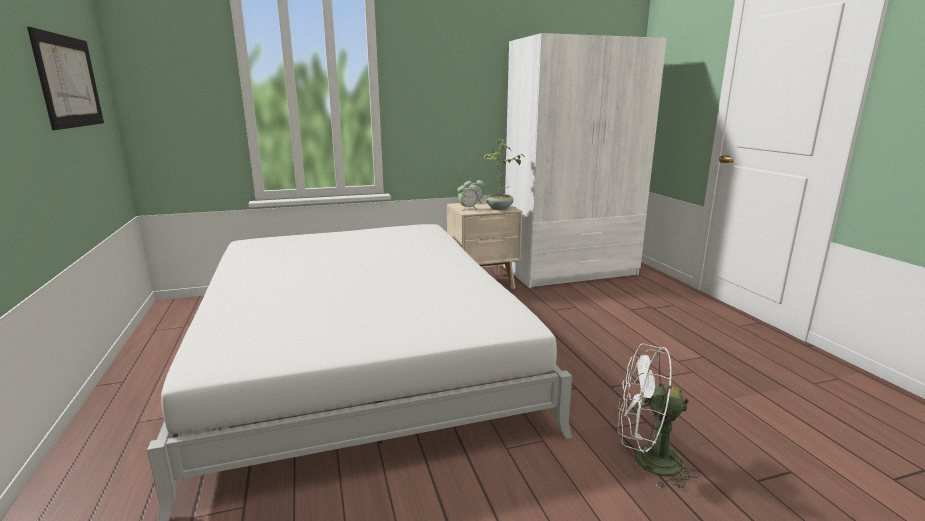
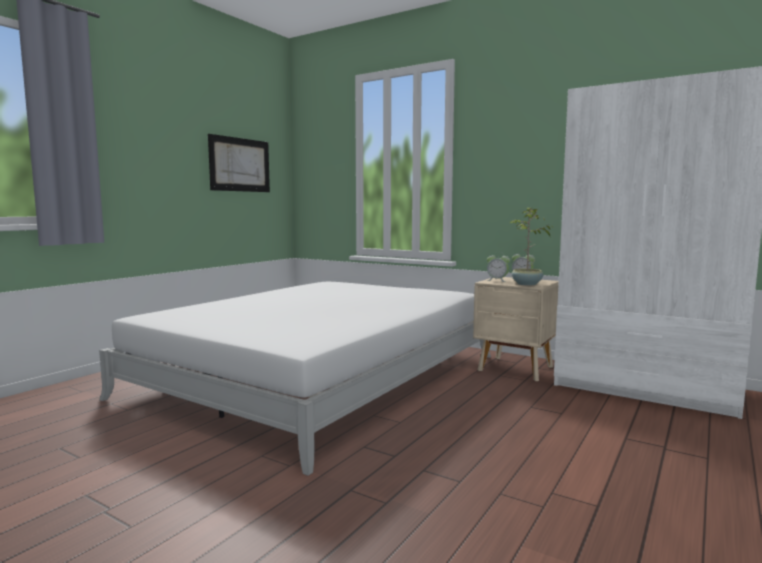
camera: 50 degrees right, 10 degrees down
(646, 461) = (314, 518): white fan -> none

